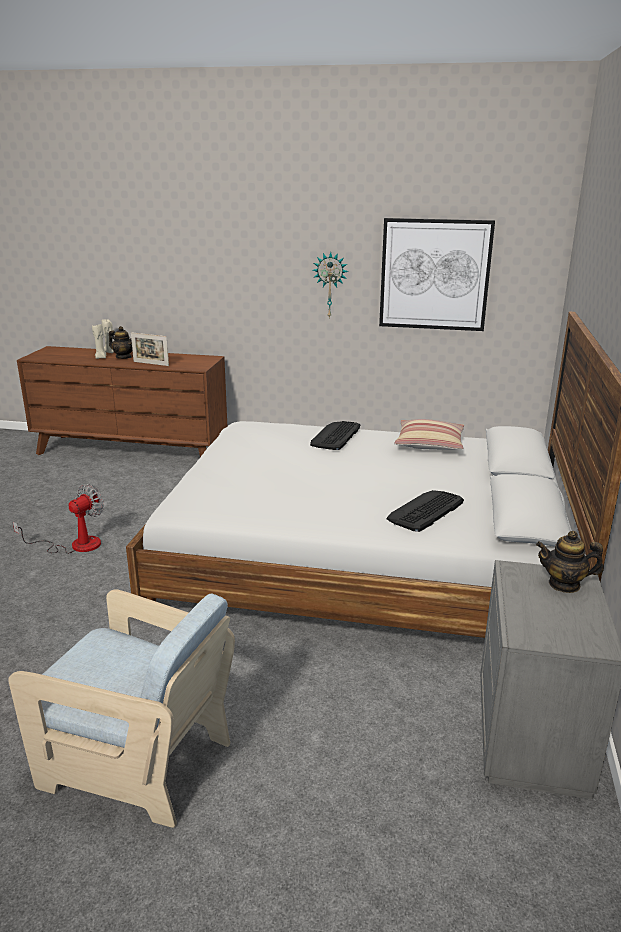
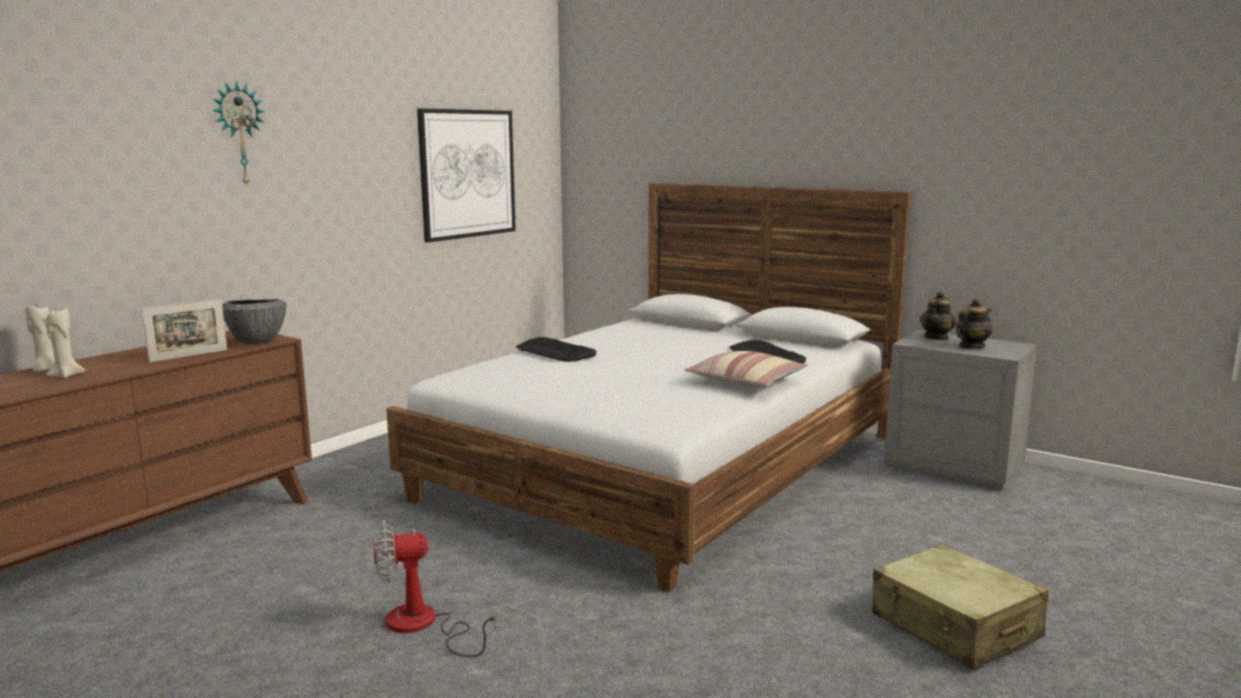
camera: 65 degrees left, 10 degrees down
(75, 545) = (423, 626): fan -> fan turned 75 degrees counterclockwise
(123, 357) = (105, 365): teapot -> teapot (971, 346)
(137, 760) = (955, 627): beige armchair -> beige suitcase
(191, 366) = (257, 341): none -> bowl
(330, 285) = (369, 198): wall clock -> wall clock (239, 134)
(429, 444) = (618, 333): pillow -> pillow (746, 381)

